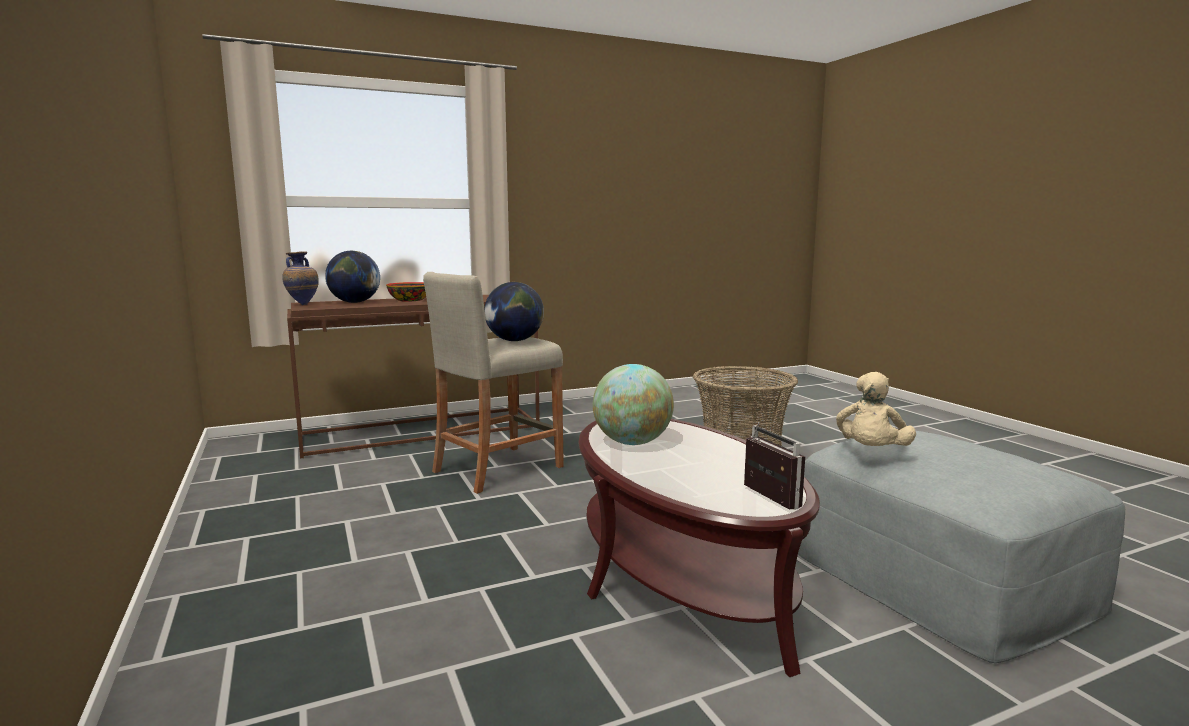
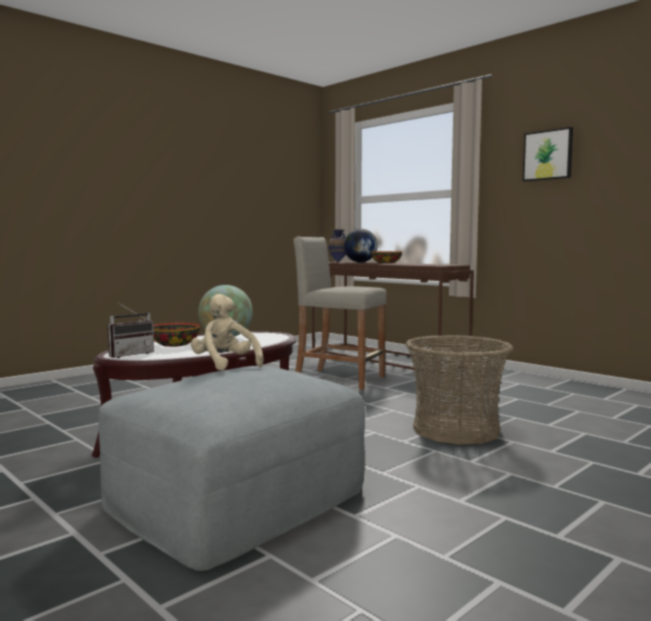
camera: 70 degrees right, 5 degrees down
(514, 340) = (347, 287): globe -> none
(571, 172) = (548, 155): none -> picture
(680, 471) = (174, 345): none -> bowl
(871, 452) = (225, 365): beige plush toy -> beige plush toy turned 45 degrees clockwise

